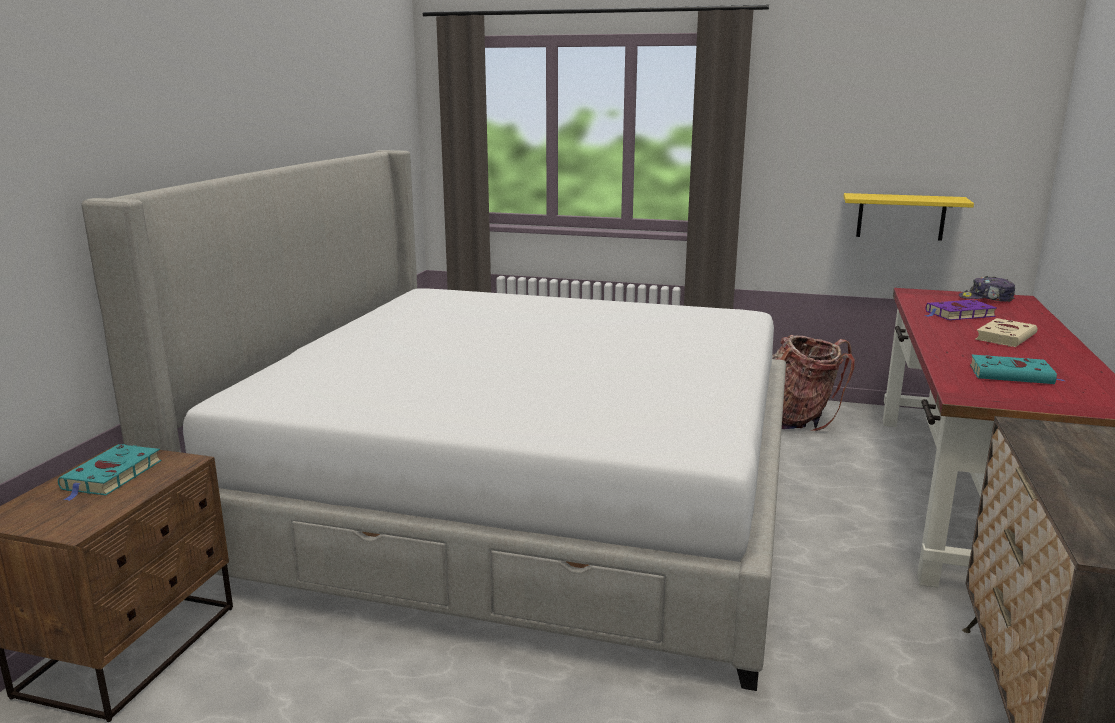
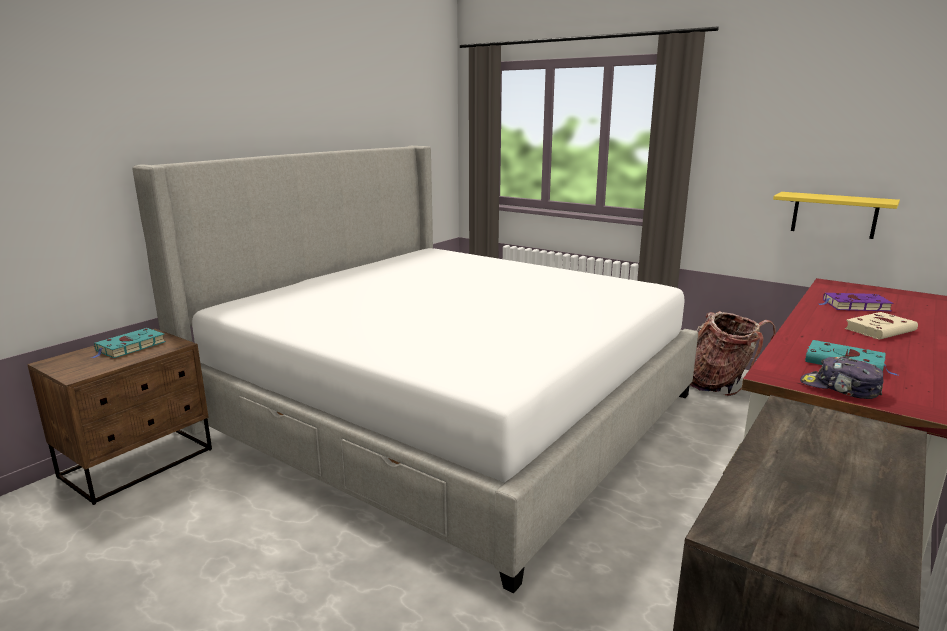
camera: 20 degrees right, 0 degrees up
(986, 299) = (900, 295): cap -> cap (840, 388)

